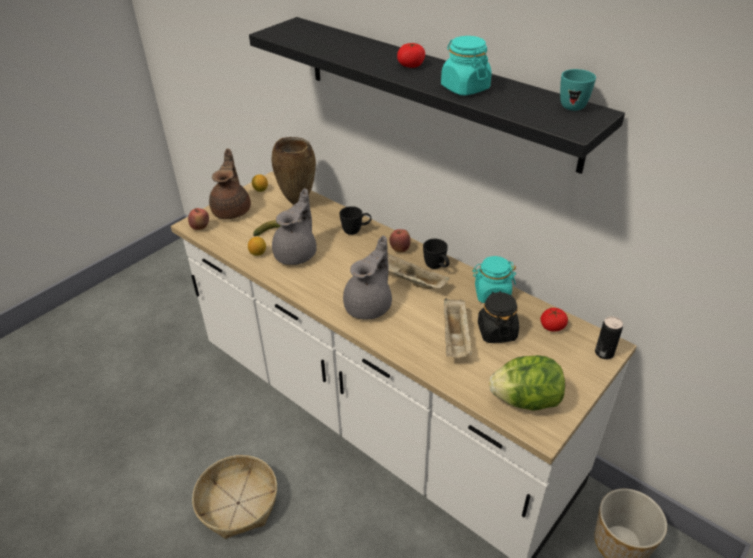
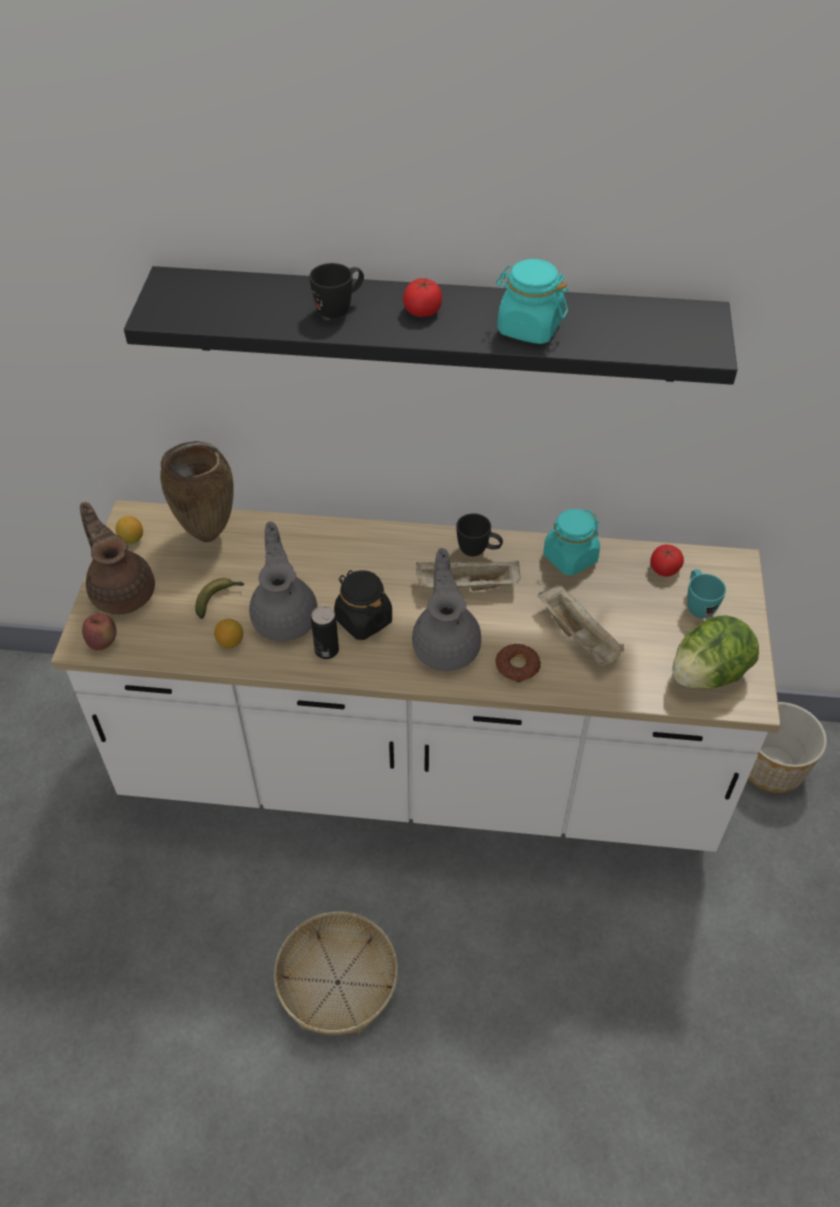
camera: 35 degrees left, 10 degrees up
(356, 231) = (331, 545): black mug -> black mug (340, 308)
(400, 249) = (412, 546): apple -> none
(400, 336) = (517, 666): none -> donut
(496, 332) = (614, 605): black jar -> black jar (363, 620)
(573, 104) = (670, 310): turquoise mug -> turquoise mug (697, 605)
(604, 353) = (737, 575): can -> can (326, 650)

